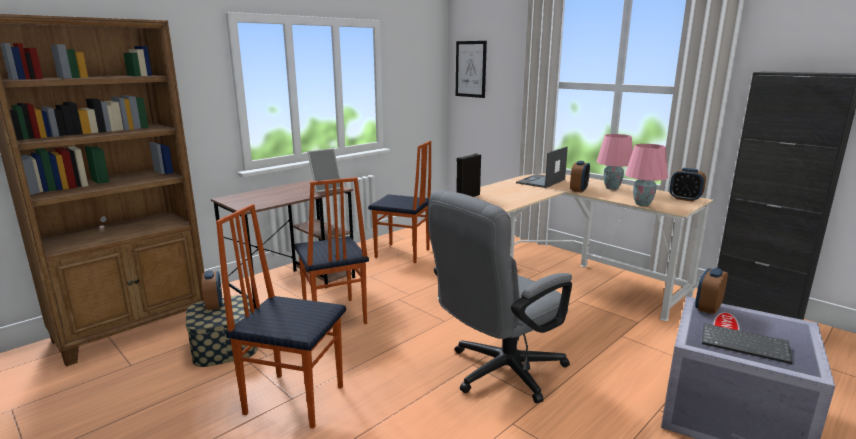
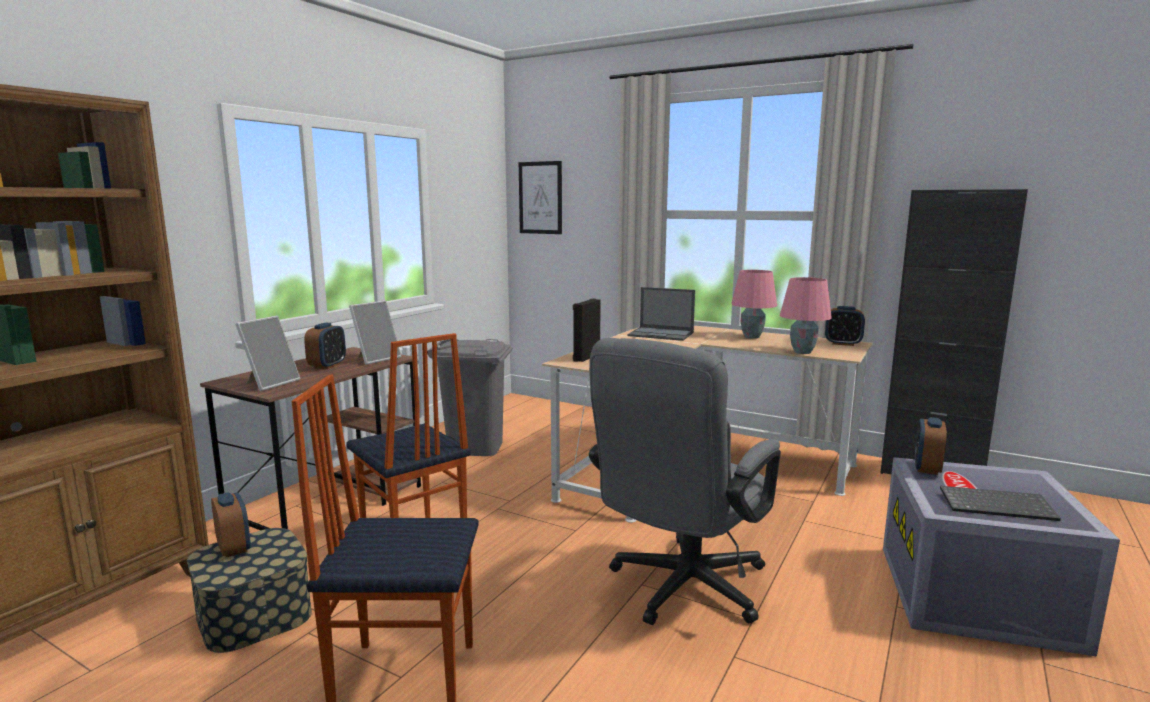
camera: 15 degrees left, 5 degrees down
(250, 202) = (270, 383): none -> picture frame
(402, 254) = (475, 447): chair -> grey trash can
(540, 181) = (661, 334): laptop -> laptop turned 90 degrees counterclockwise
(578, 190) = (716, 341): alarm clock -> alarm clock (327, 366)

